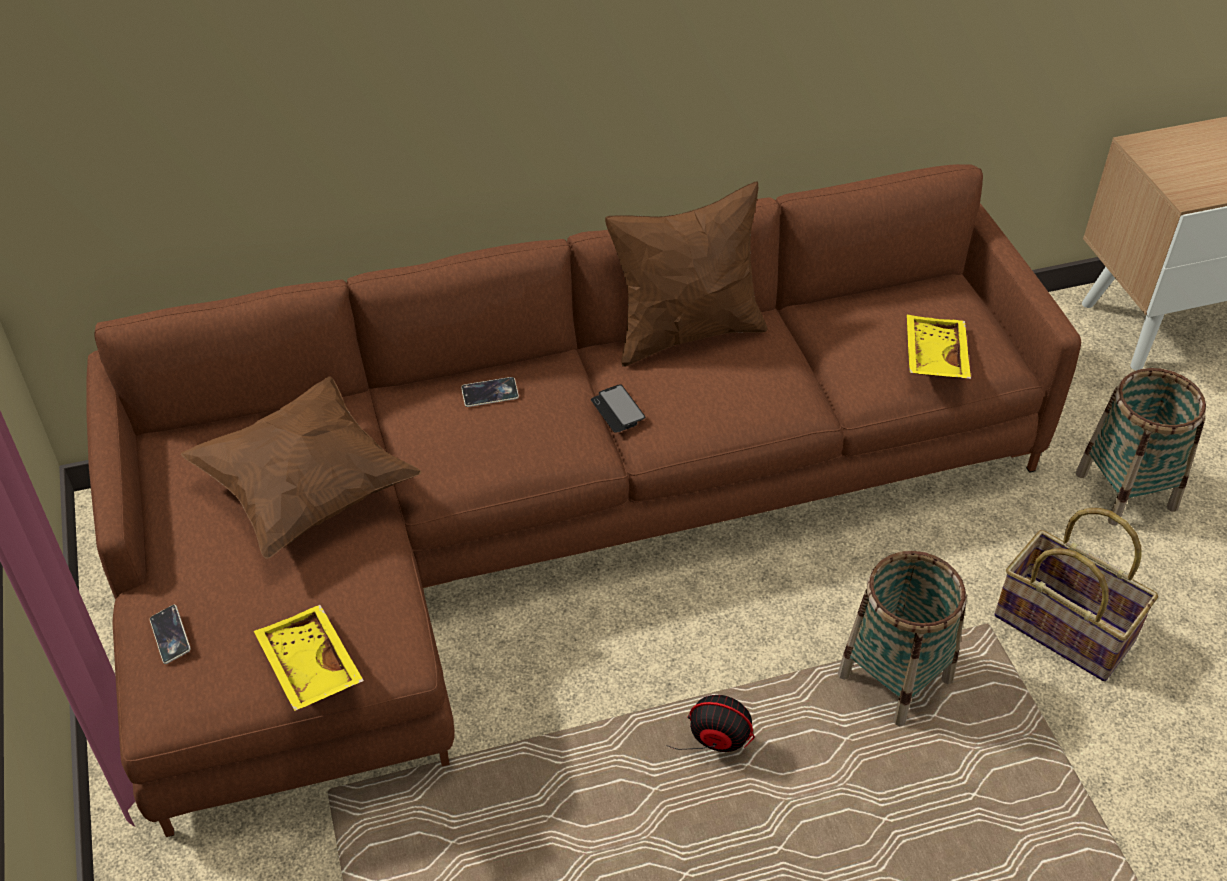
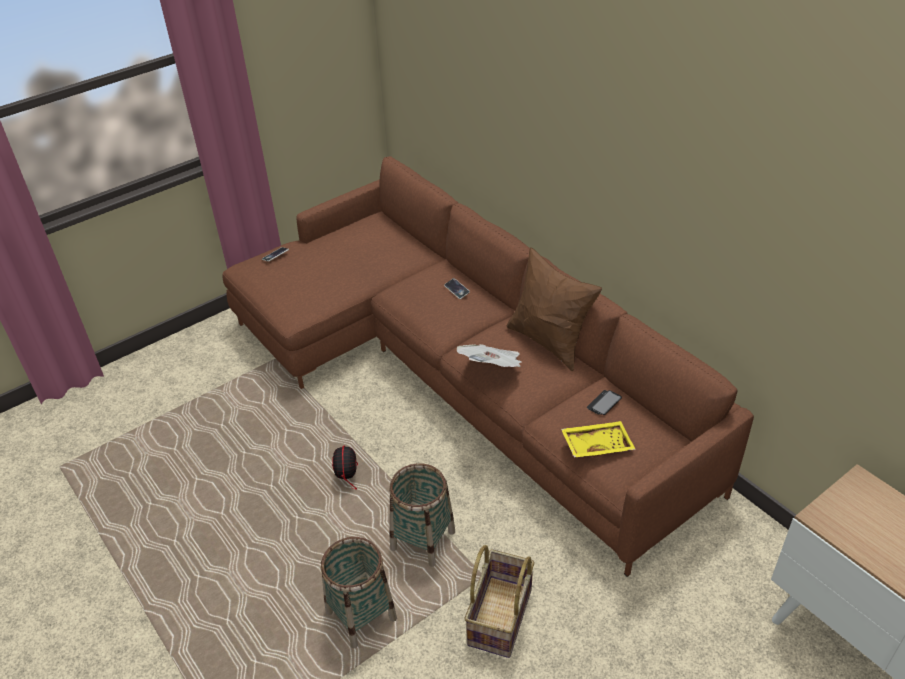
camera: 70 degrees right, 5 degrees down
(306, 490) = (368, 260): brown pillow -> none
(308, 667) = (273, 294): yellow tray -> none
(617, 410) = (474, 334): phone -> phone (604, 403)
(717, 412) = (492, 368): none -> newspaper
(1125, 491) = (641, 632): basket -> basket (361, 616)

